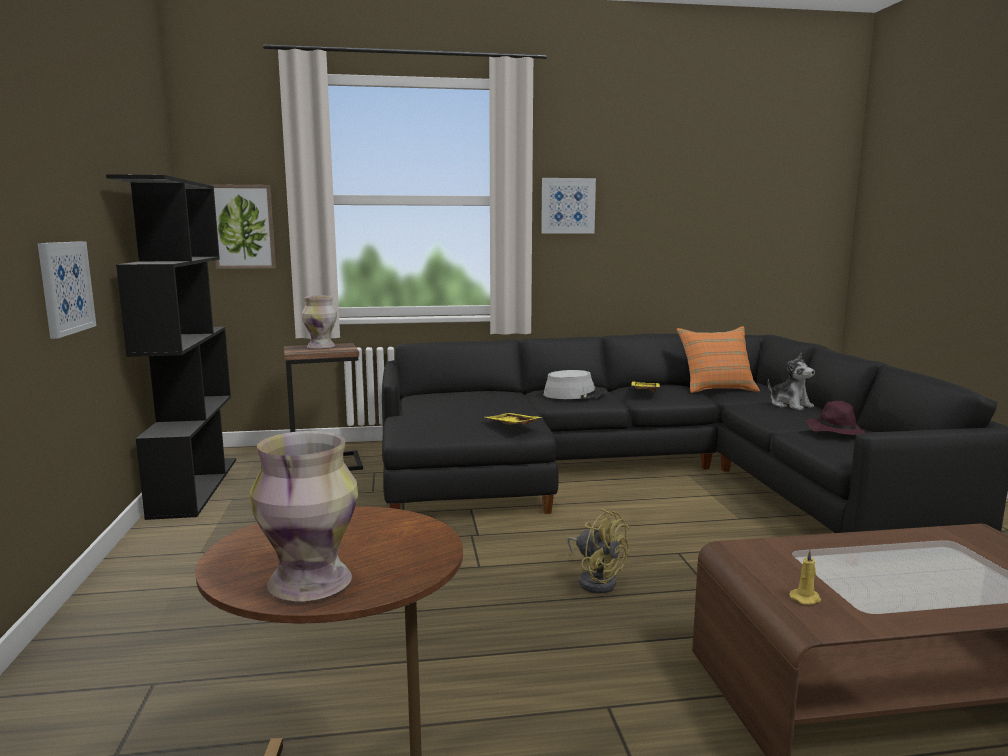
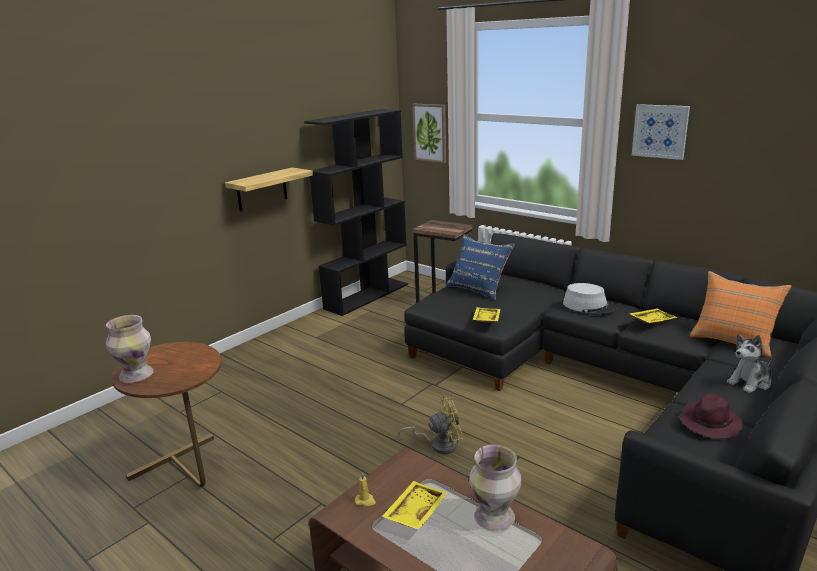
camera: 50 degrees right, 10 degrees up
(65, 287) = (262, 189): picture -> shelf
(321, 347) = (444, 226): vase -> vase (494, 518)
(441, 406) = (478, 289): none -> blue pillow
(596, 580) = (438, 444): yellow fan -> yellow fan turned 105 degrees counterclockwise
(790, 405) = (750, 382): plush toy -> plush toy turned 45 degrees clockwise
(856, 579) = (414, 512): none -> yellow tray

